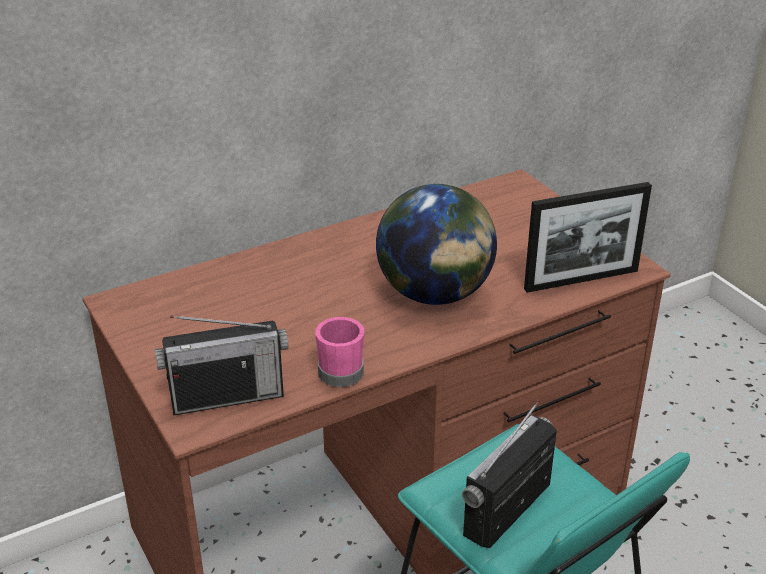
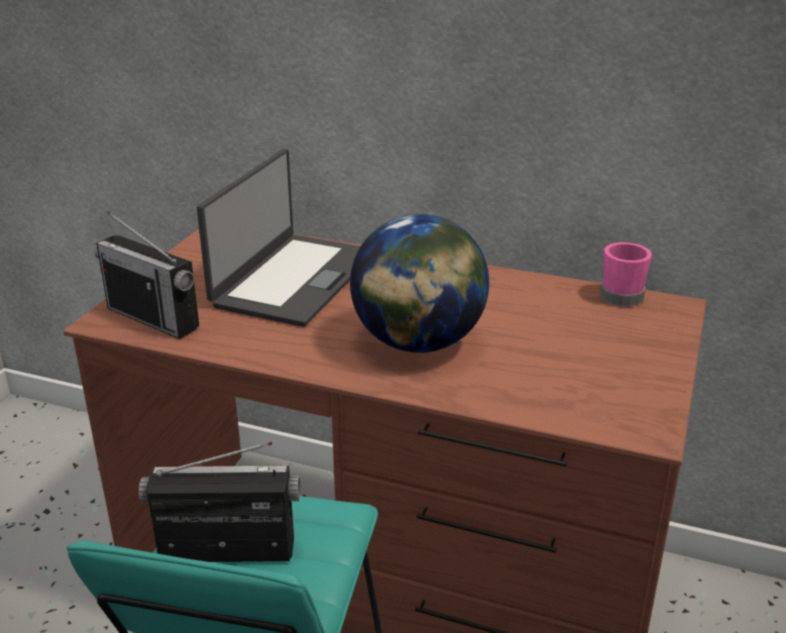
camera: 50 degrees right, 5 degrees down
(263, 302) = (293, 279): none -> laptop
(339, 369) = (246, 347): pink mug -> pink mug (624, 295)
(581, 280) = (568, 408): picture frame -> none

